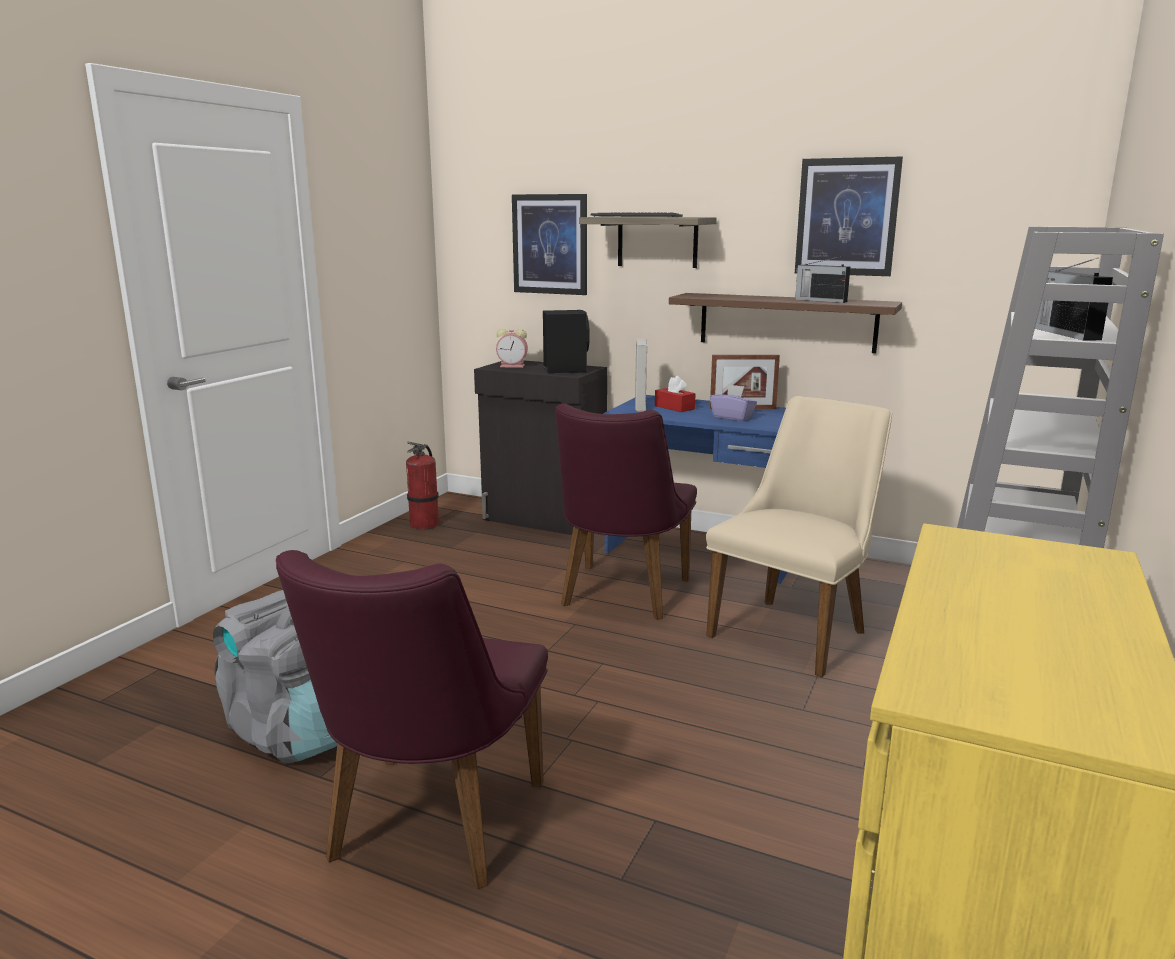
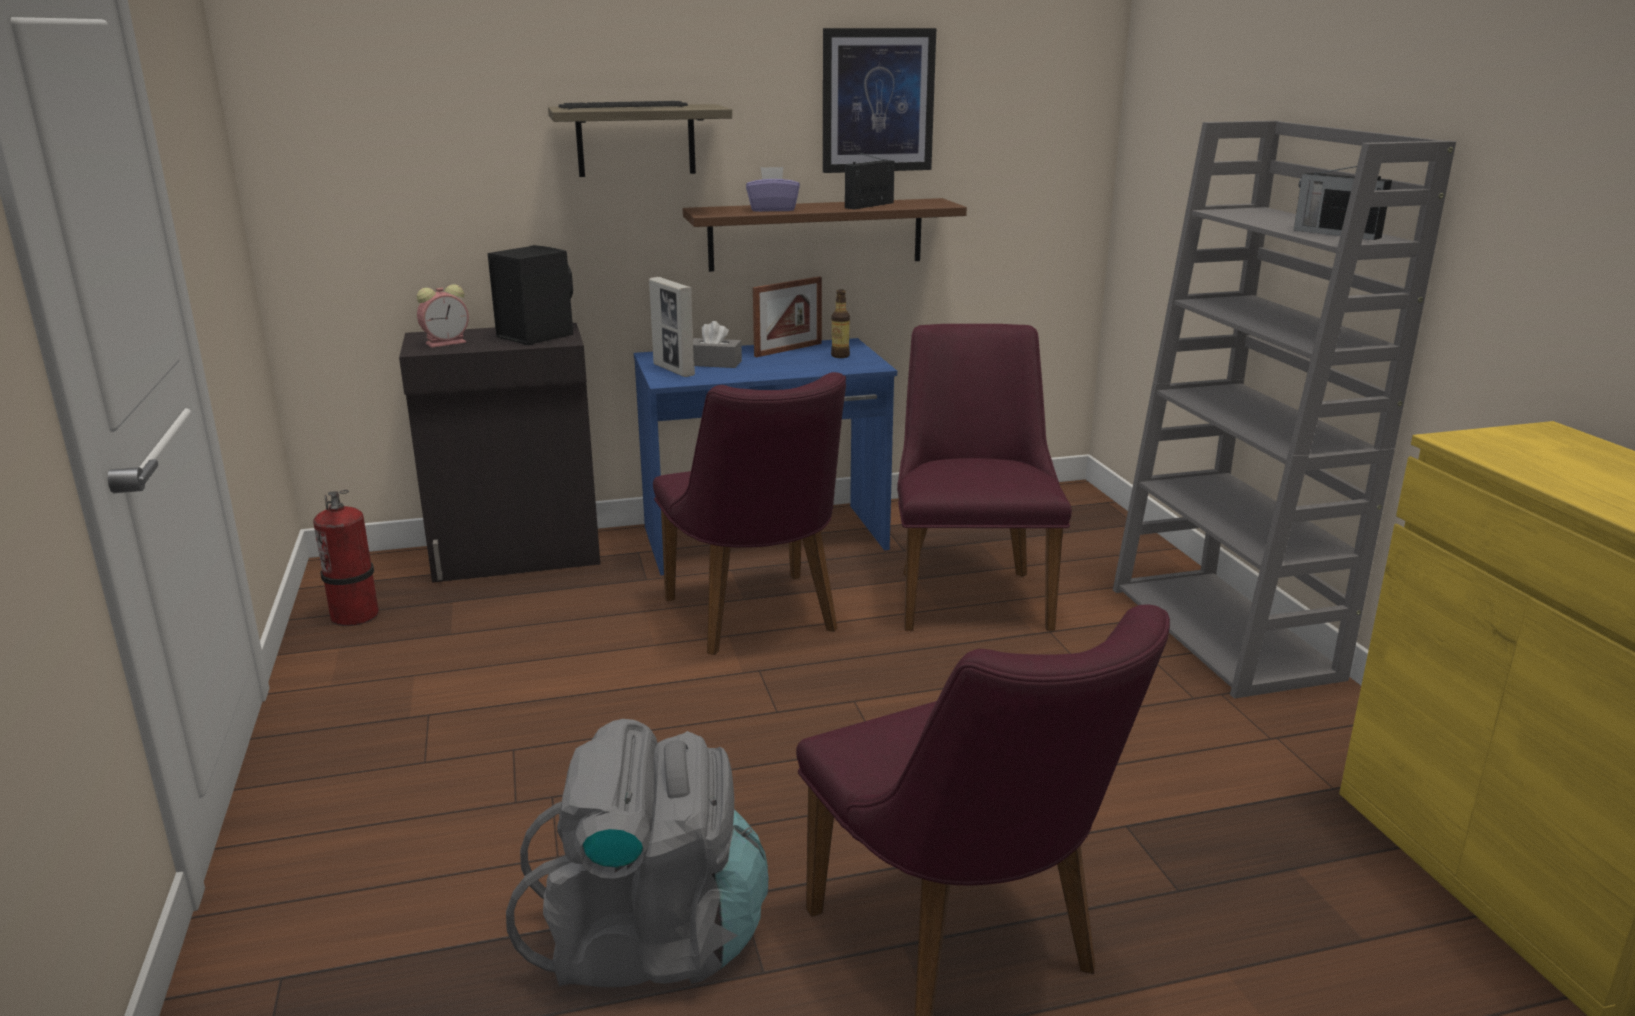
camera: 40 degrees left, 5 degrees up
(550, 244) = (462, 150): picture -> none
(674, 407) = (714, 363): red tissue box -> grey tissue box
(732, 417) = (803, 363): purple tissue box -> purple tissue box (772, 209)
(770, 418) = (840, 356): none -> bottle
(796, 629) = (970, 592): beige chair -> purple chair
(820, 300) = (870, 205): radio -> radio turned 135 degrees clockwise

